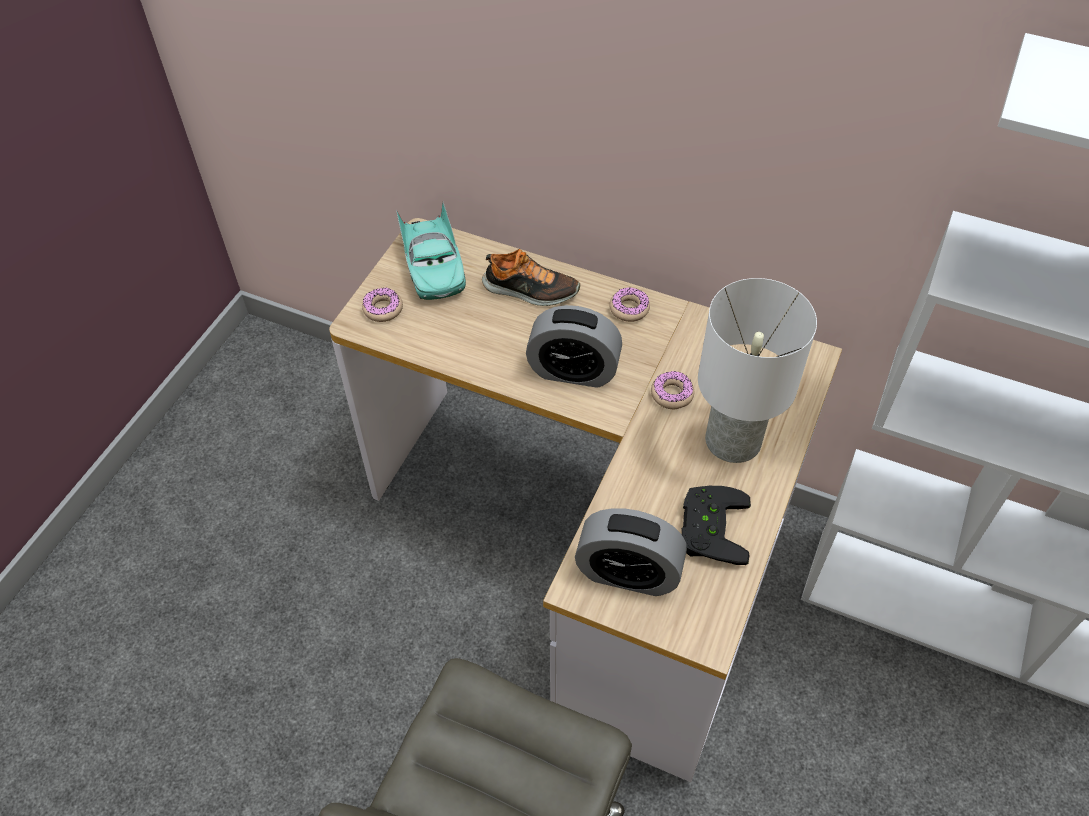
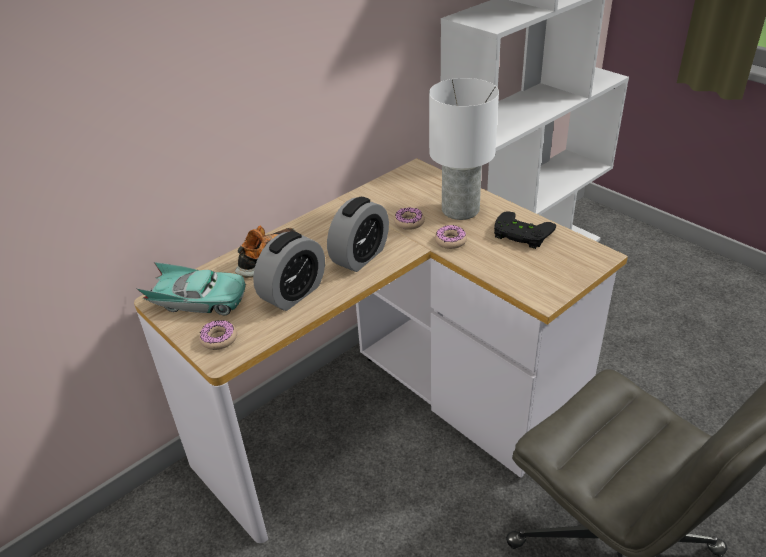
camera: 65 degrees left, 15 degrees down
(628, 573) = (541, 274): alarm clock -> alarm clock (293, 294)
(629, 309) = (324, 221): donut -> donut (450, 241)

